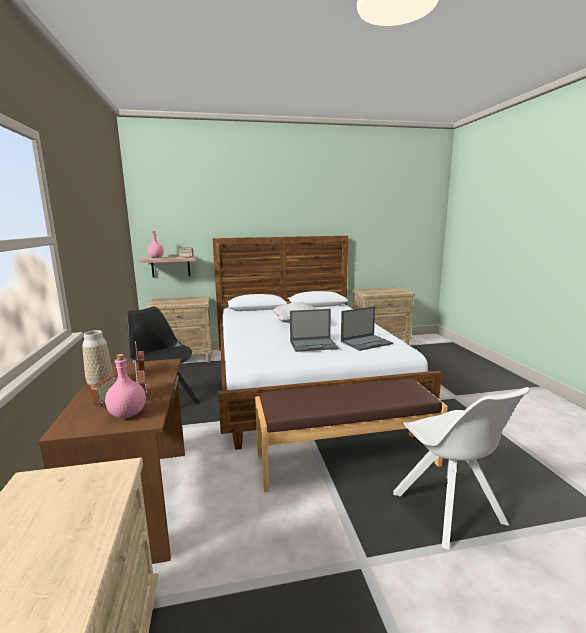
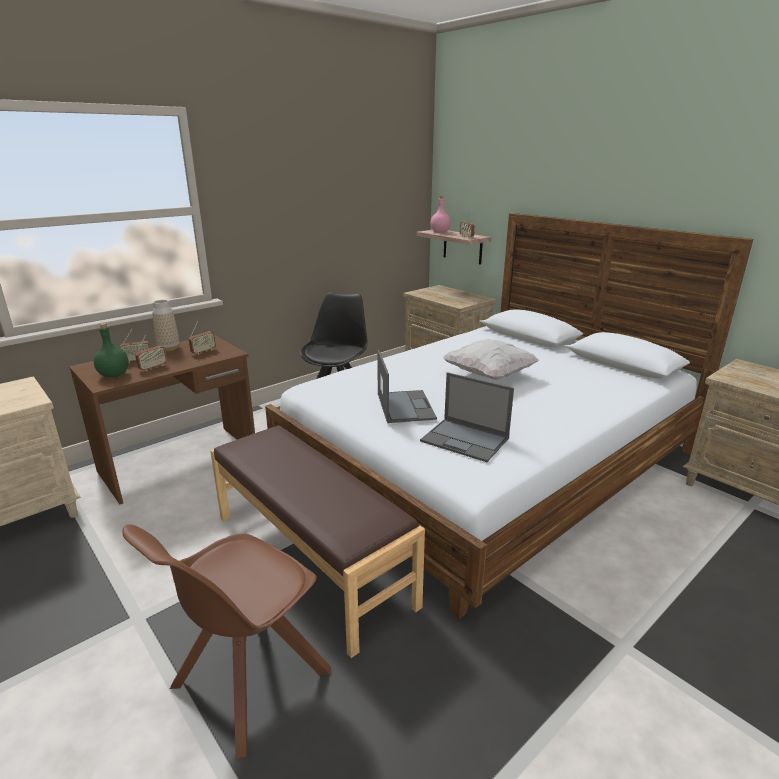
camera: 60 degrees right, 10 degrees up
(128, 414) = (114, 375): pink bottle -> green bottle
(314, 345) = (405, 406): laptop -> laptop turned 150 degrees counterclockwise
(450, 510) = (247, 681): white chair -> brown chair

